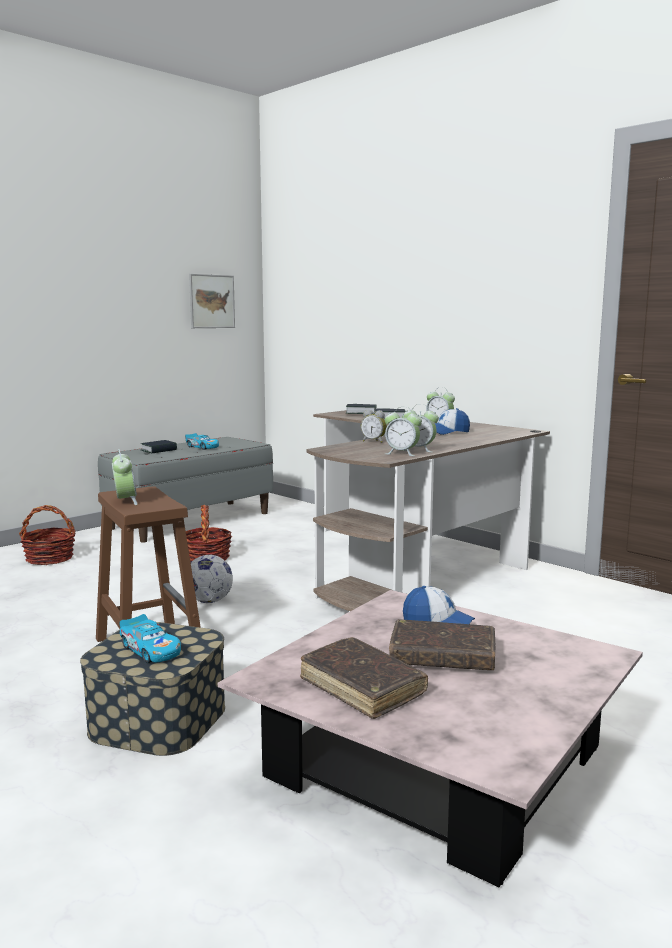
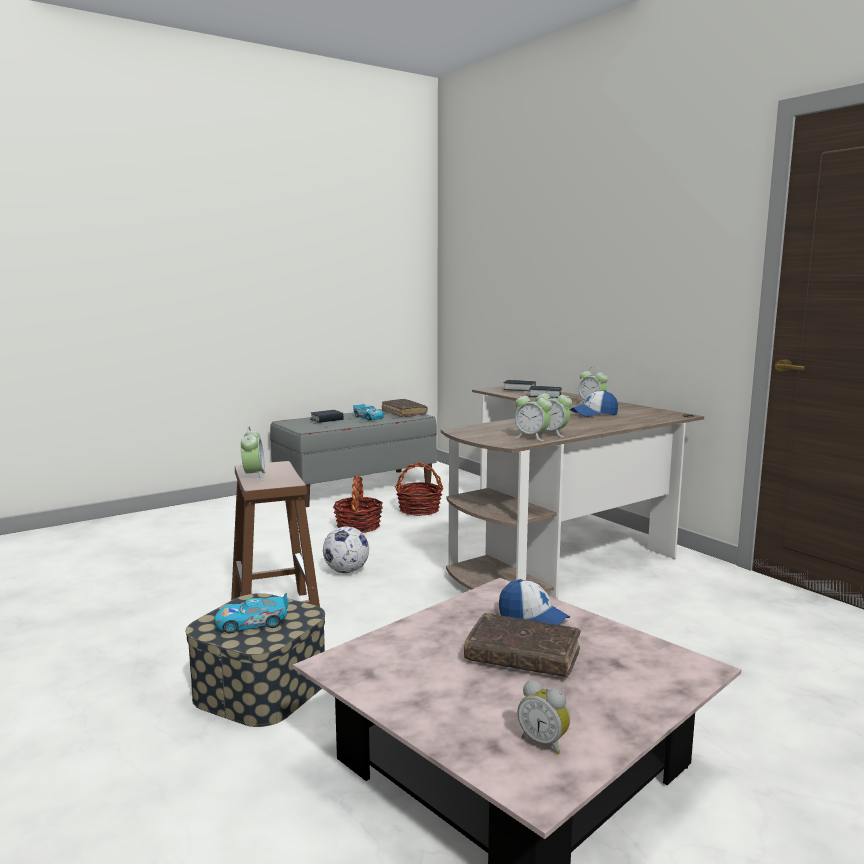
camera: 10 degrees right, 0 degrees up
(50, 558) = (217, 518): basket -> basket (419, 510)
(151, 650) = (252, 623): toy car -> toy car turned 105 degrees clockwise
(212, 301) = (385, 277): picture -> none
(362, 687) = (428, 683): brown book -> brown book (404, 413)
(374, 441) = (512, 422): alarm clock -> alarm clock (544, 742)

